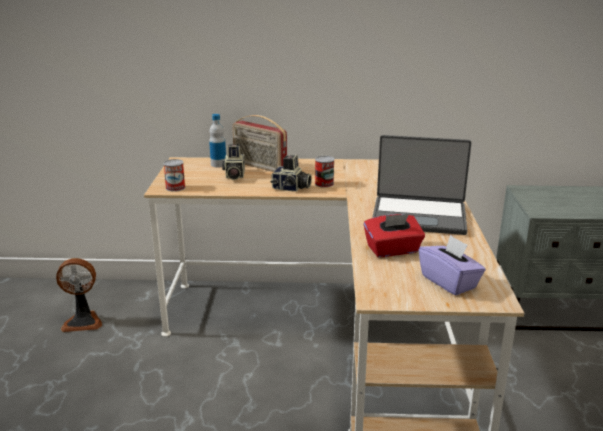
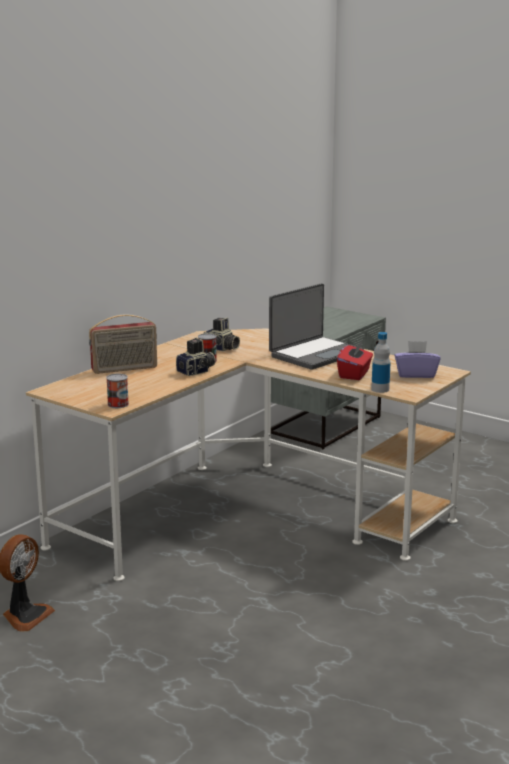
camera: 55 degrees left, 5 degrees down
(218, 164) = (89, 380): bottle -> bottle (380, 389)
(234, 175) = (129, 381): camera -> camera (221, 348)

